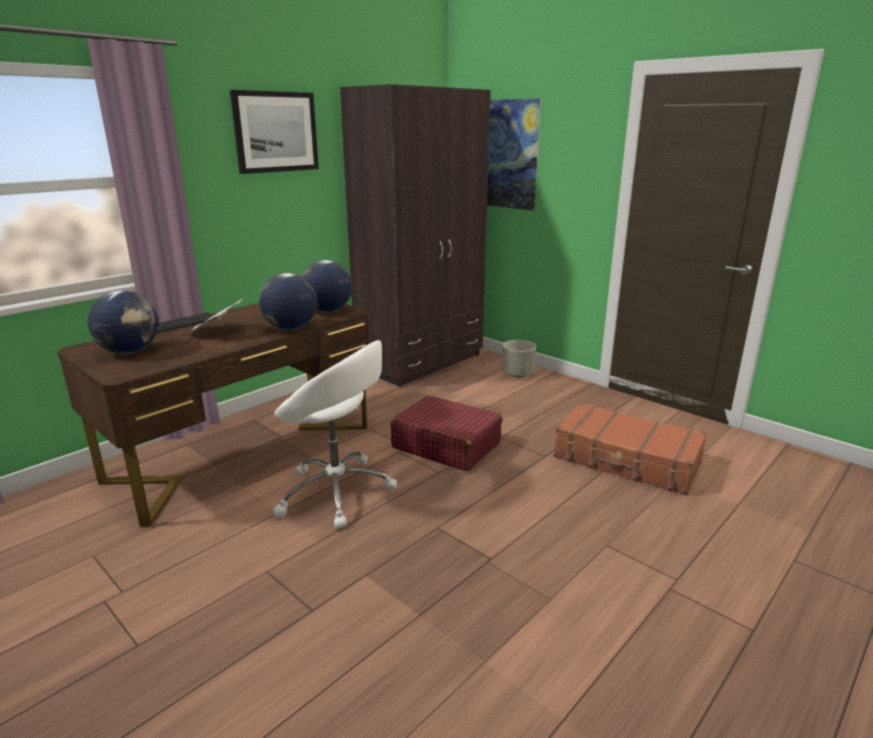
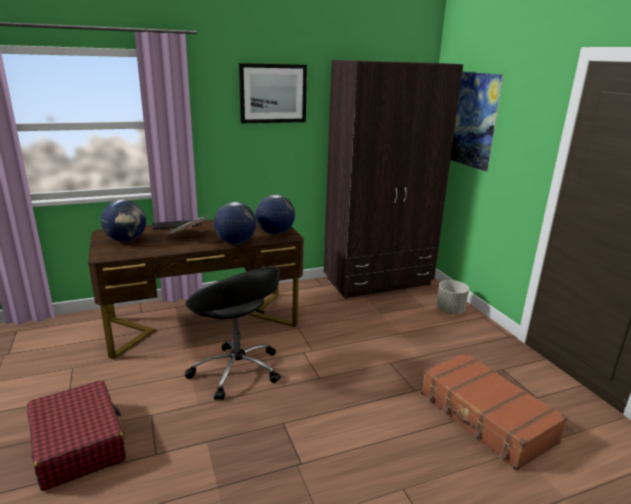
camera: 25 degrees right, 0 degrees up
(338, 493) = (237, 372): white office chair -> black office chair
(446, 445) = (342, 357): red suitcase -> red suitcase (78, 443)

